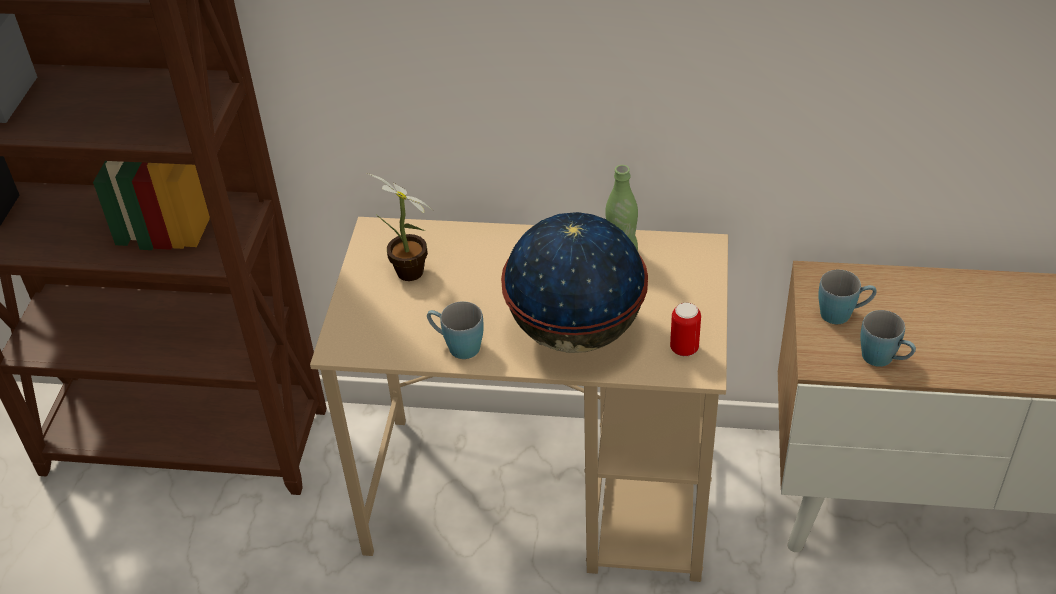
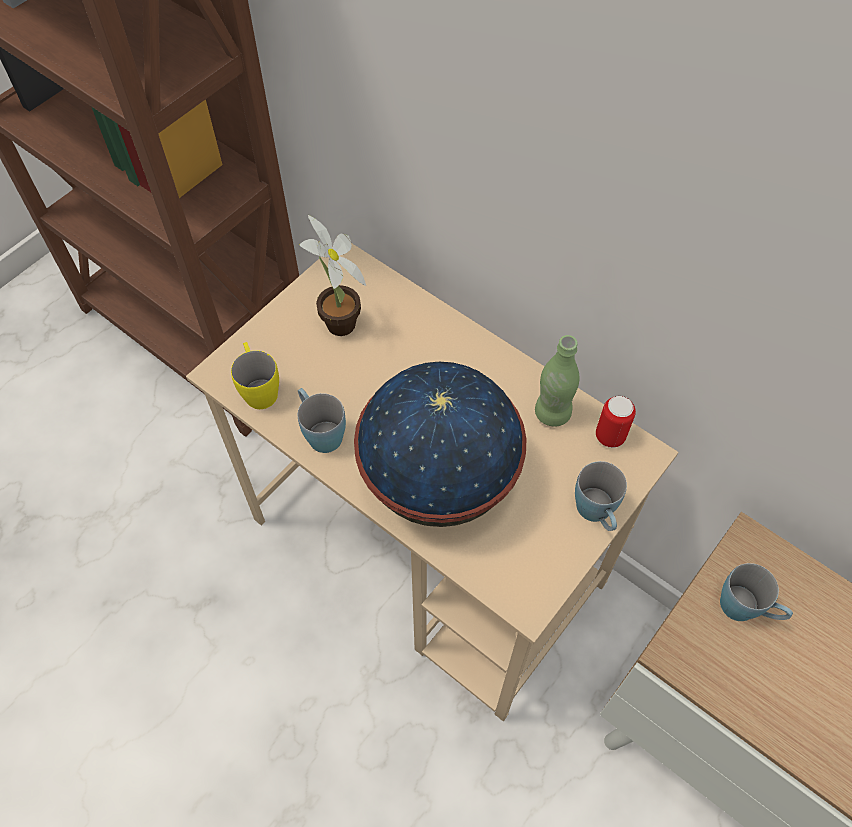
camera: 30 degrees right, 15 degrees up
(380, 343) = (258, 388): none -> yellow mug
(684, 349) = (528, 566): can -> can (610, 436)
(884, 359) = (750, 694): blue mug -> blue mug (597, 514)

